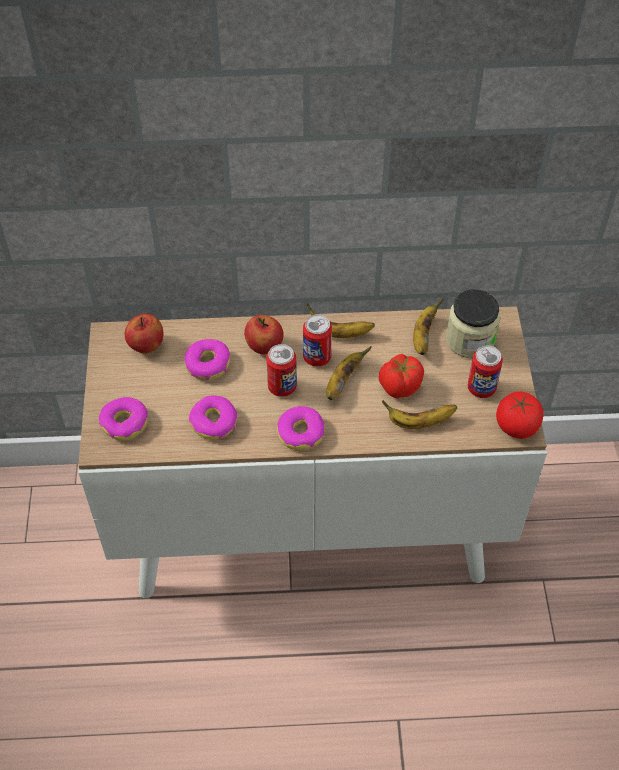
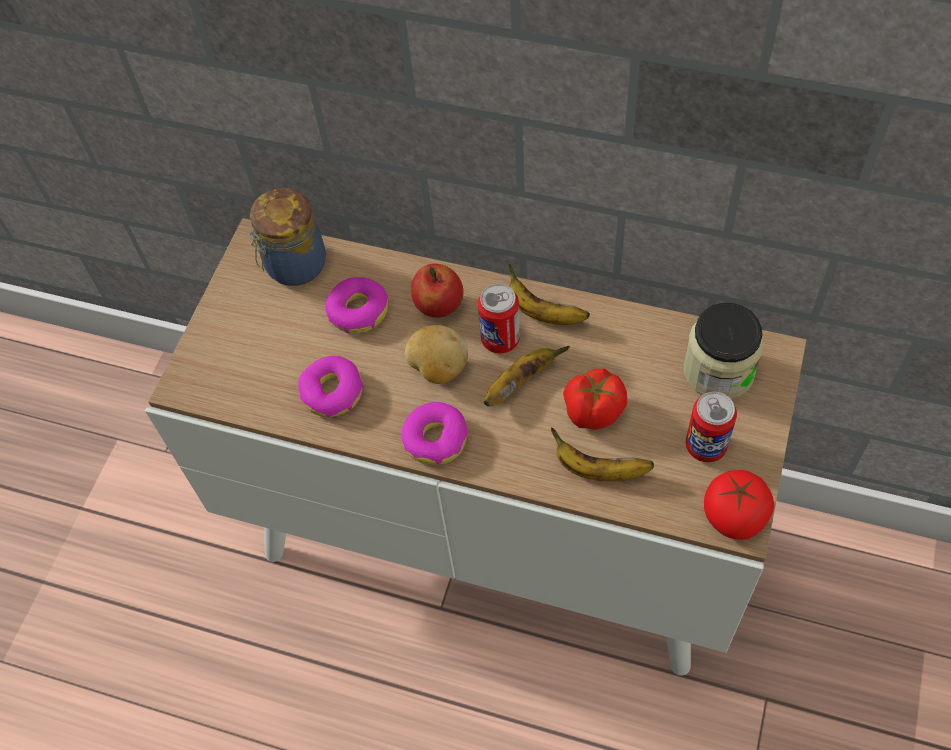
camera: 25 degrees right, 5 degrees up
(125, 423) = (225, 362): donut -> none
(146, 346) = (294, 266): apple -> jar
(282, 387) = (438, 368): can -> potato
(423, 336) = (655, 348): banana -> none

